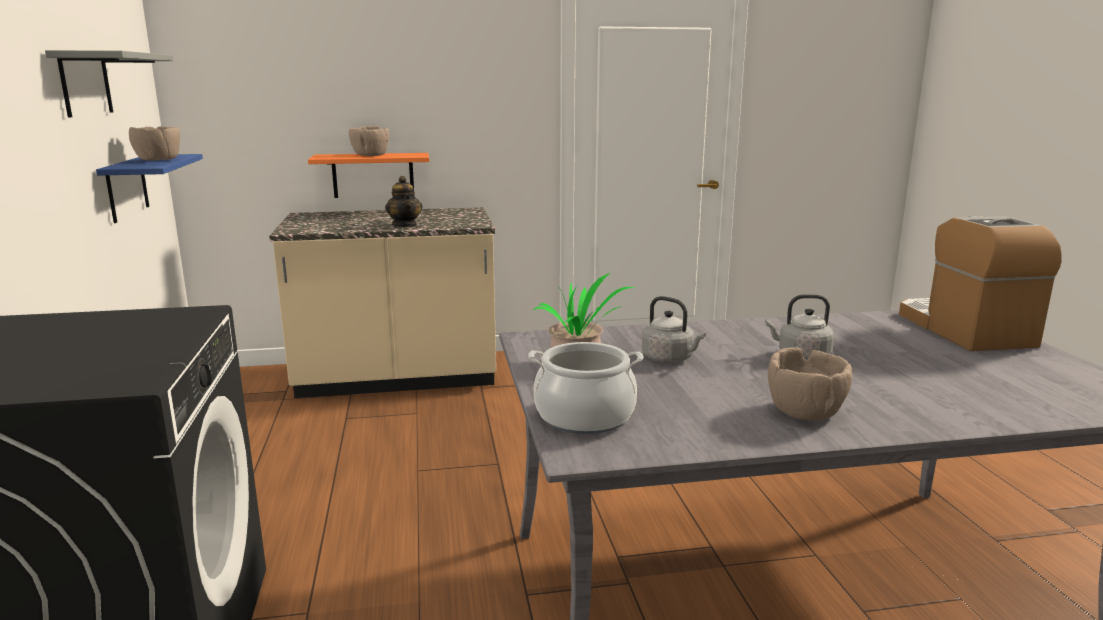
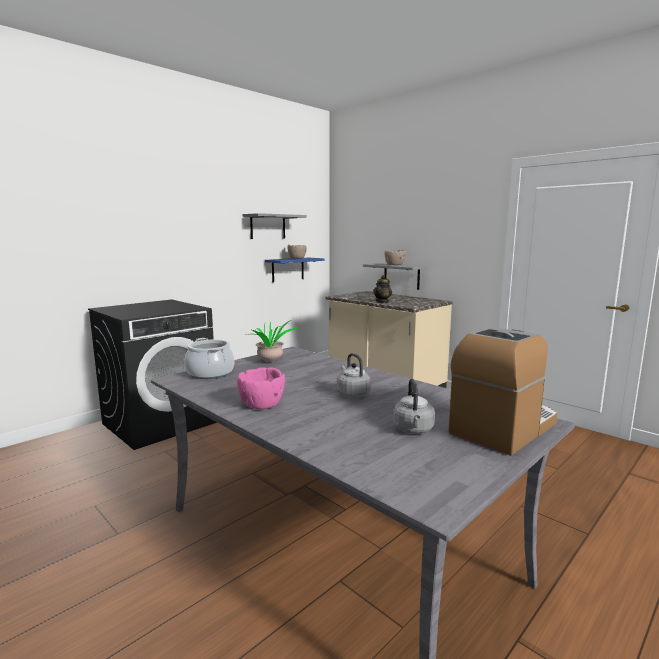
camera: 55 degrees right, 5 degrees down
(373, 175) = (401, 276): orange shelf -> grey shelf
(670, 359) = (302, 373): grey kettle -> grey kettle (413, 430)
(804, 413) = (261, 404): brown bowl -> pink bowl

